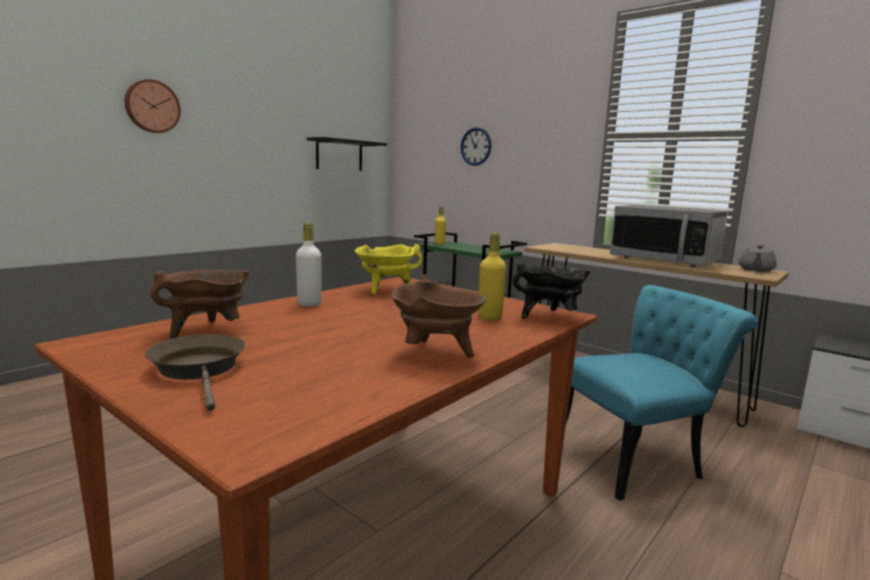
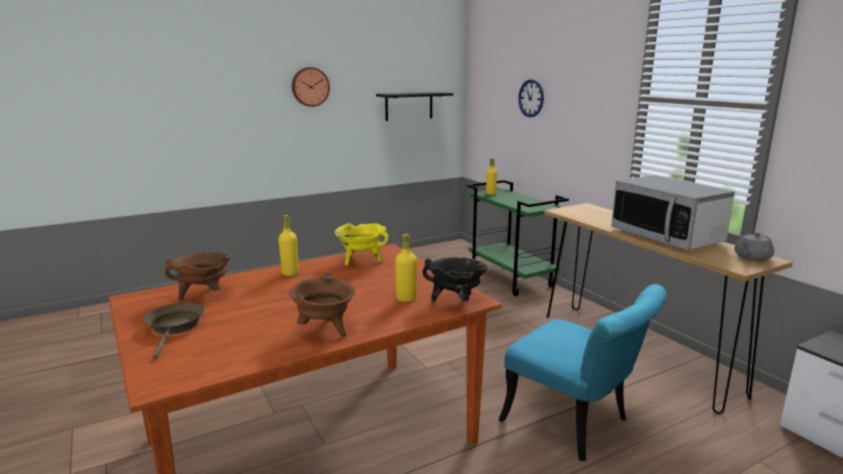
camera: 20 degrees right, 5 degrees up
(152, 106) = (242, 85): wall clock -> wall clock (310, 86)
(309, 304) = (290, 273): white bottle -> yellow bottle
(636, 457) = (576, 425): turquoise chair -> turquoise chair turned 45 degrees clockwise

